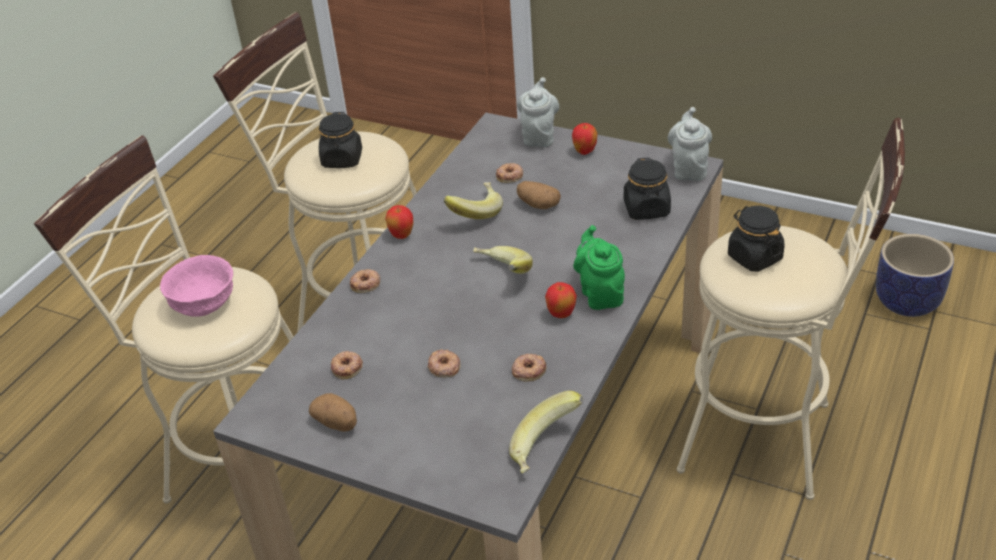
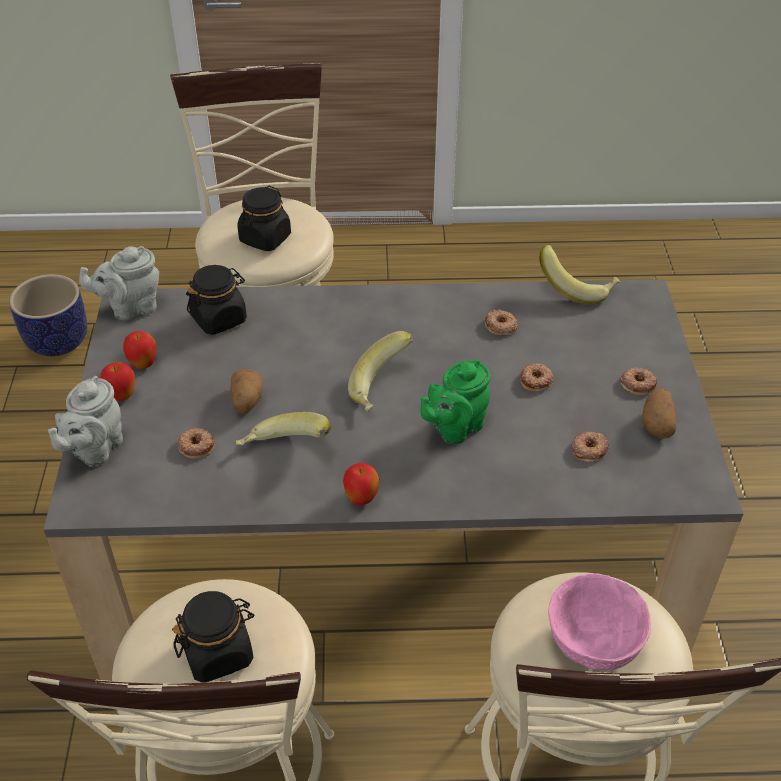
camera: 120 degrees left, 5 degrees up
(366, 284) = (462, 493): donut -> donut (637, 384)
(539, 136) = (95, 449): grey teapot -> grey teapot turned 45 degrees counterclockwise
(561, 315) = (416, 328): apple -> apple (143, 364)
(600, 293) = (371, 313): green teapot -> green teapot (454, 428)

